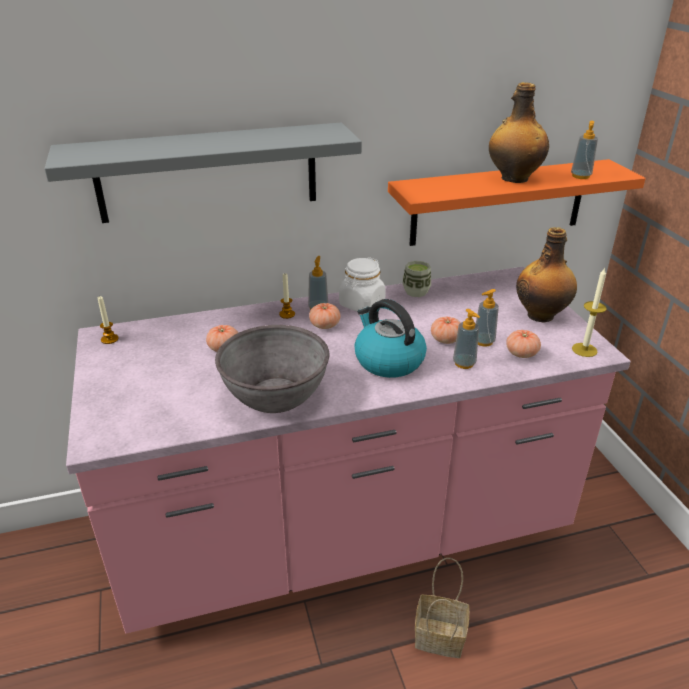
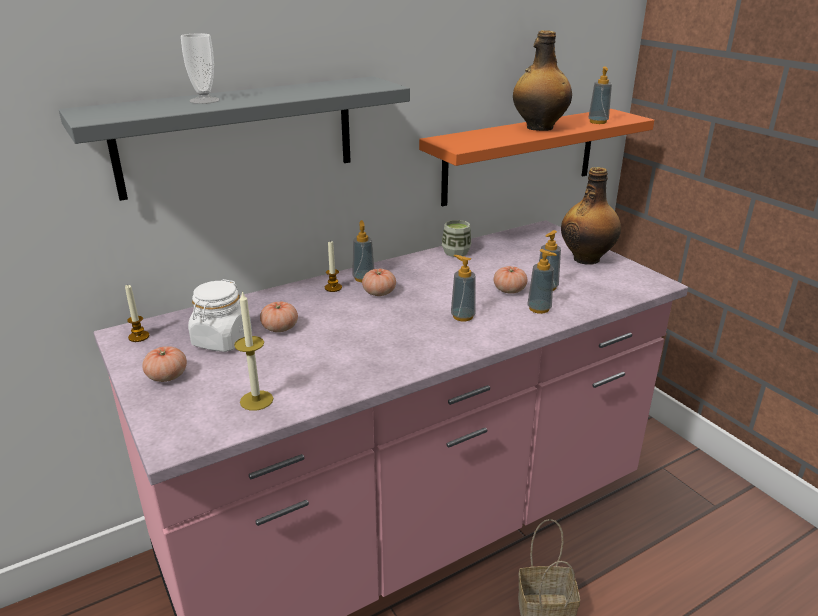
camera: 15 degrees left, 5 degrees down
(169, 144) = (204, 100): none -> cup
(275, 395) = (362, 364): grey bowl -> none
(362, 304) = (407, 269): white jar -> white jar (222, 340)
(388, 361) = (462, 316): kettle -> soap dispenser
(521, 353) = (588, 293): tomato -> tomato (167, 376)
(584, 350) = (643, 282): candle -> candle (256, 400)

